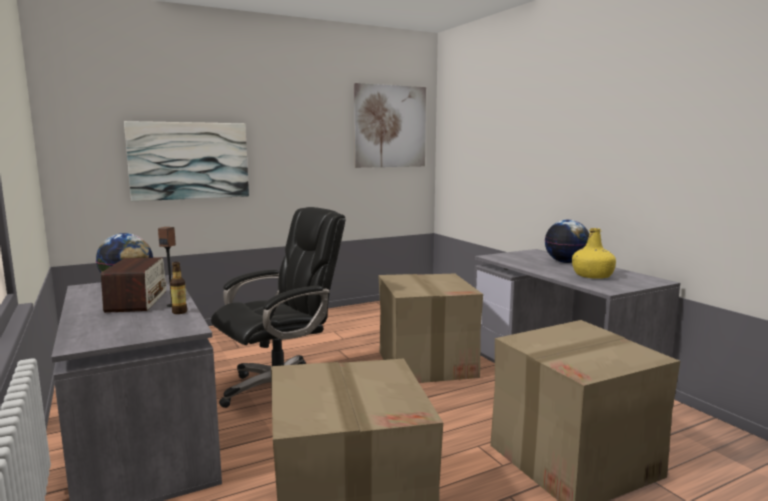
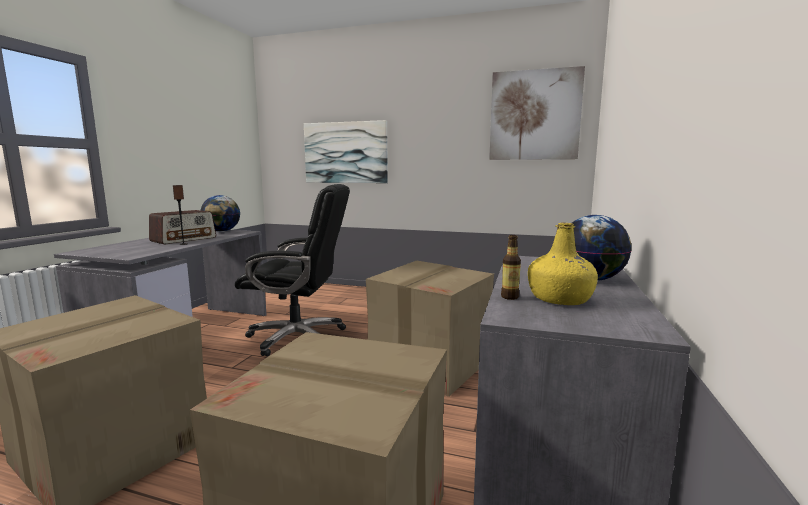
camera: 45 degrees right, 0 degrees up
(179, 312) = (169, 248): bottle -> bottle (510, 297)

